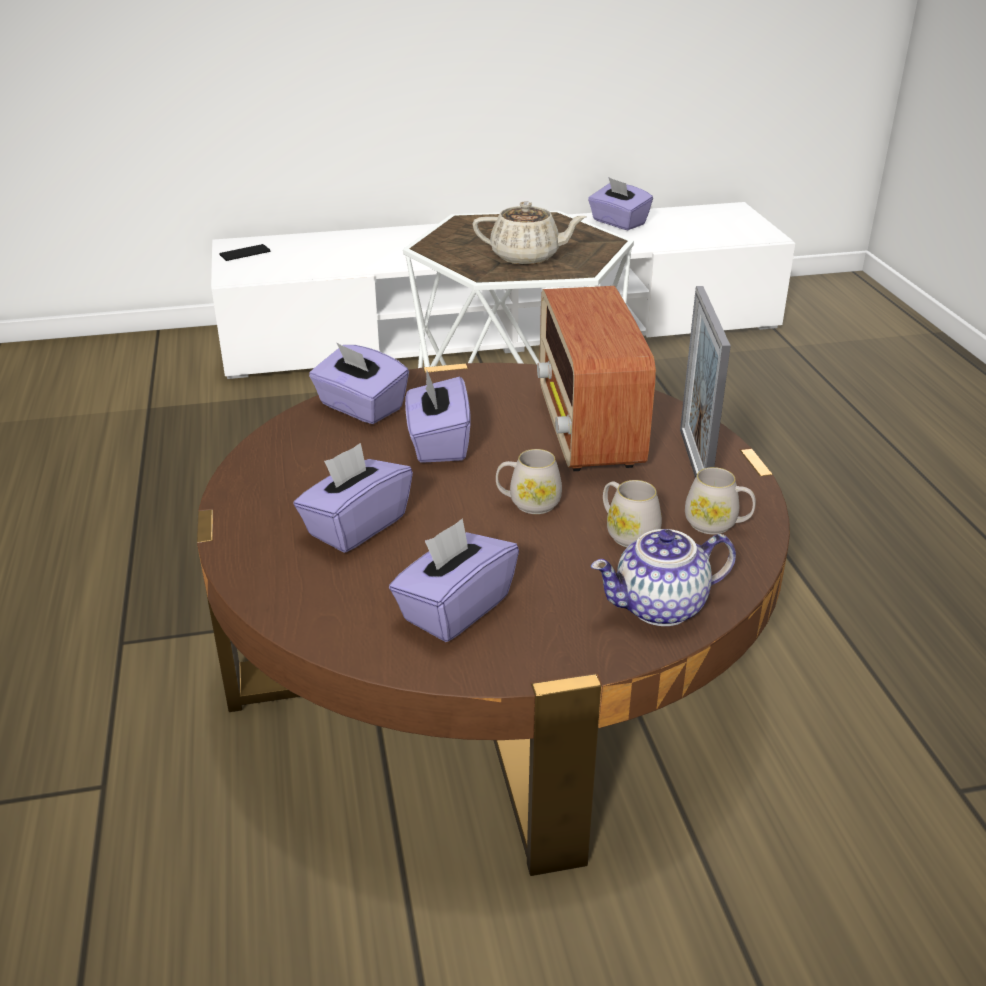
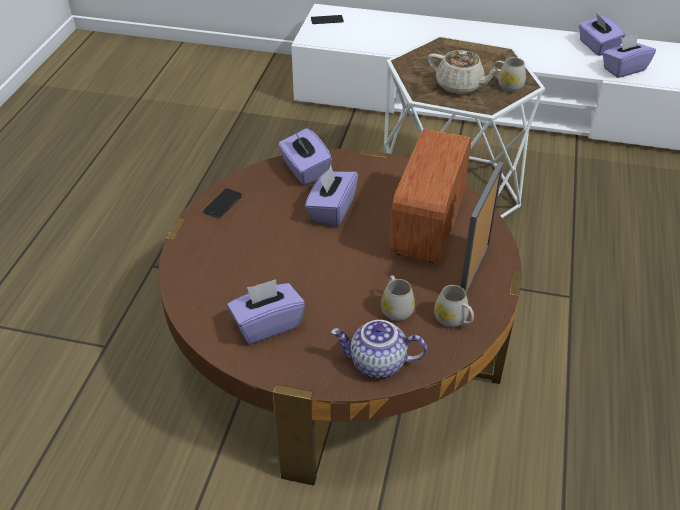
camera: 25 degrees right, 10 degrees up
(261, 475) = (222, 204): none -> phone
(356, 525) = (250, 253): purple tissue box -> purple tissue box (623, 69)
(528, 503) = (354, 269): white mug -> white mug (507, 85)

